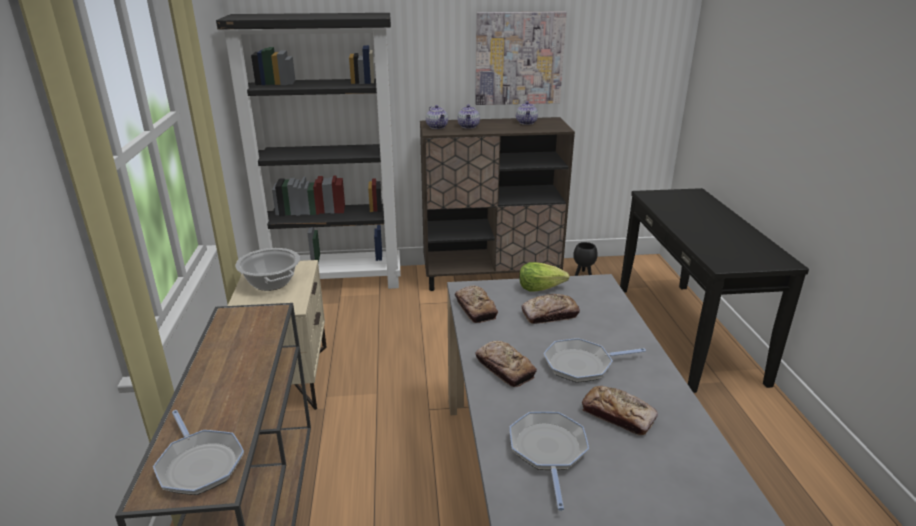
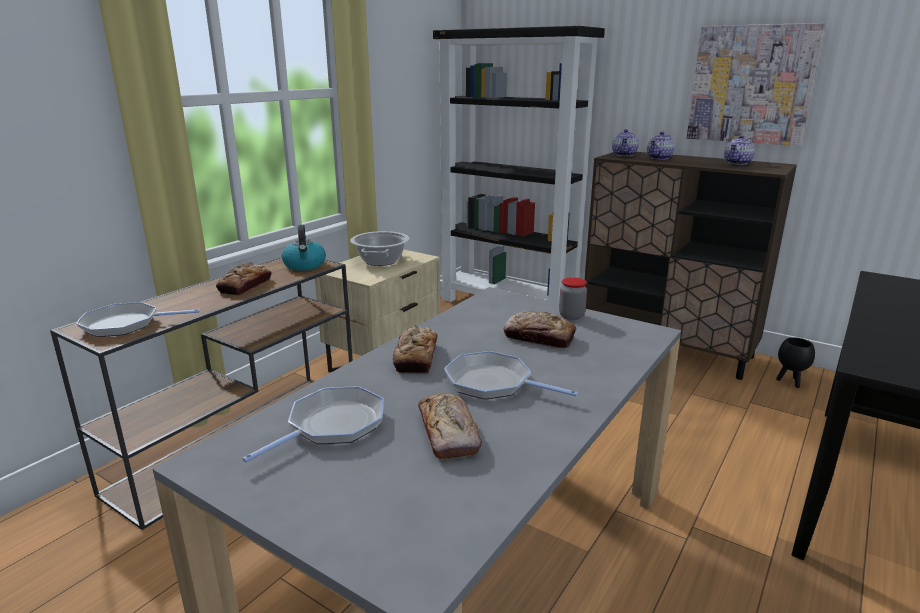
camera: 40 degrees right, 5 degrees down
(199, 464) = (125, 324): frying pan -> frying pan turned 75 degrees clockwise
(256, 318) = (305, 265): none -> kettle
(475, 309) = (475, 311): bread -> bread (245, 286)
(540, 288) = (571, 316): lettuce -> jar

